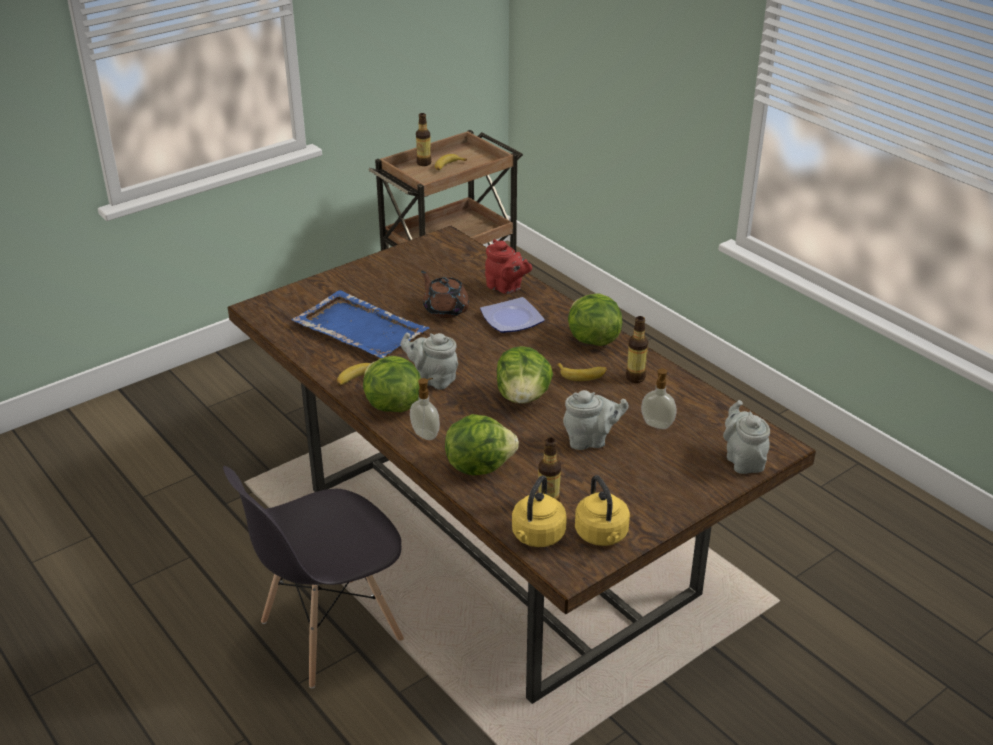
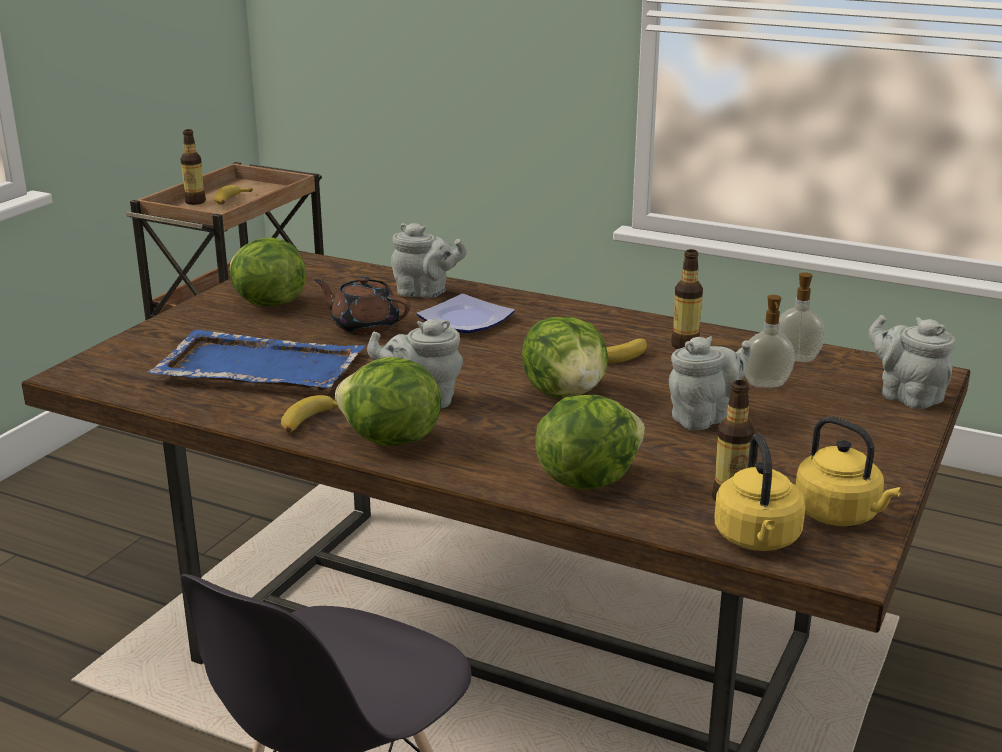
camera: 25 degrees left, 10 degrees down
(426, 434) = (473, 461): soap dispenser -> soap dispenser (796, 358)
(506, 288) = (425, 293): red teapot -> grey teapot
(592, 340) = (590, 321): lettuce -> lettuce (267, 303)

